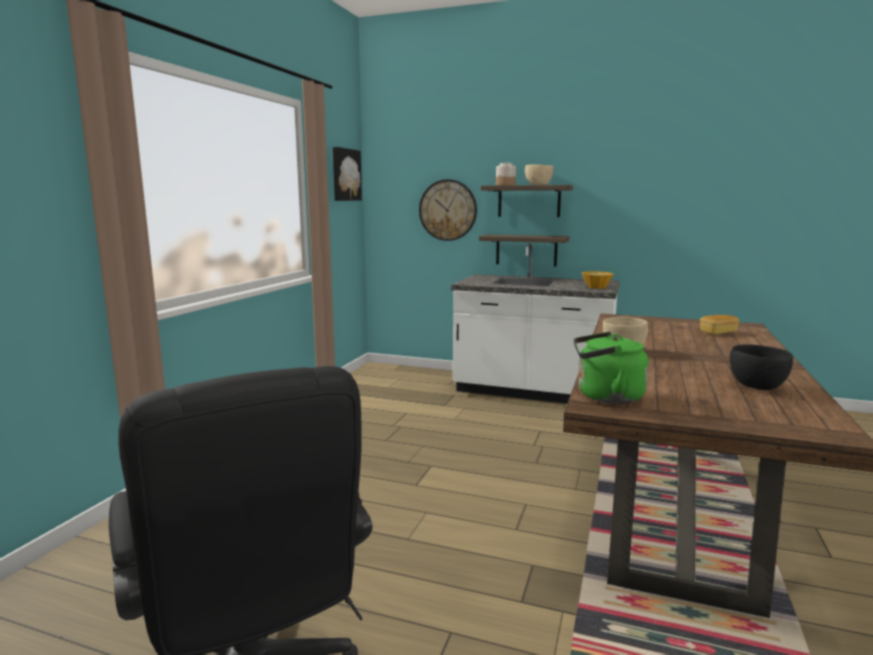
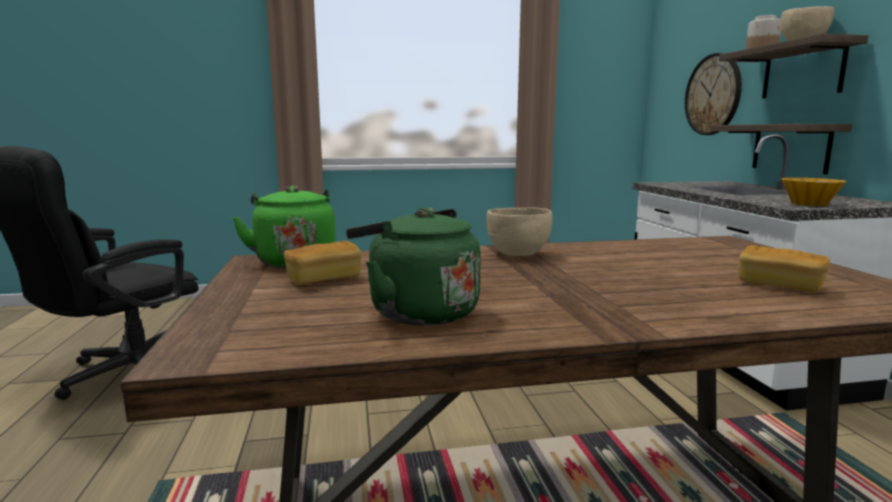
camera: 60 degrees right, 0 degrees up
(345, 175) = (609, 62): picture -> none
(671, 395) = (324, 279): none -> bread
(756, 386) = (417, 312): black bowl -> green kettle

